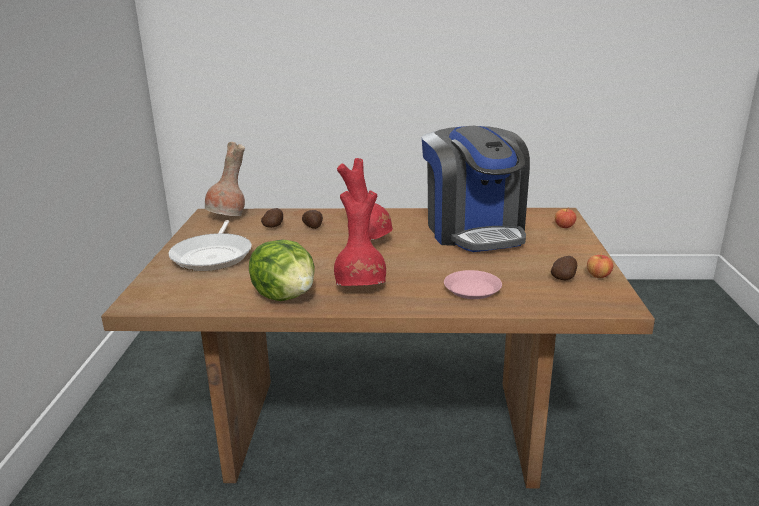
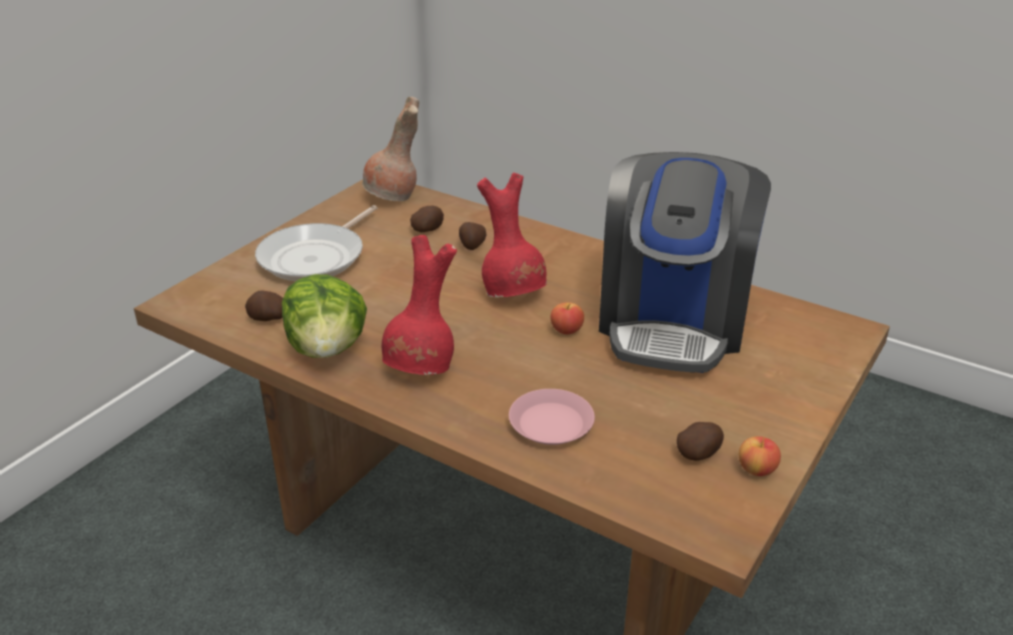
camera: 30 degrees right, 10 degrees up
(221, 293) = (268, 319): none -> potato
(564, 226) = (821, 358): apple -> apple (566, 330)

